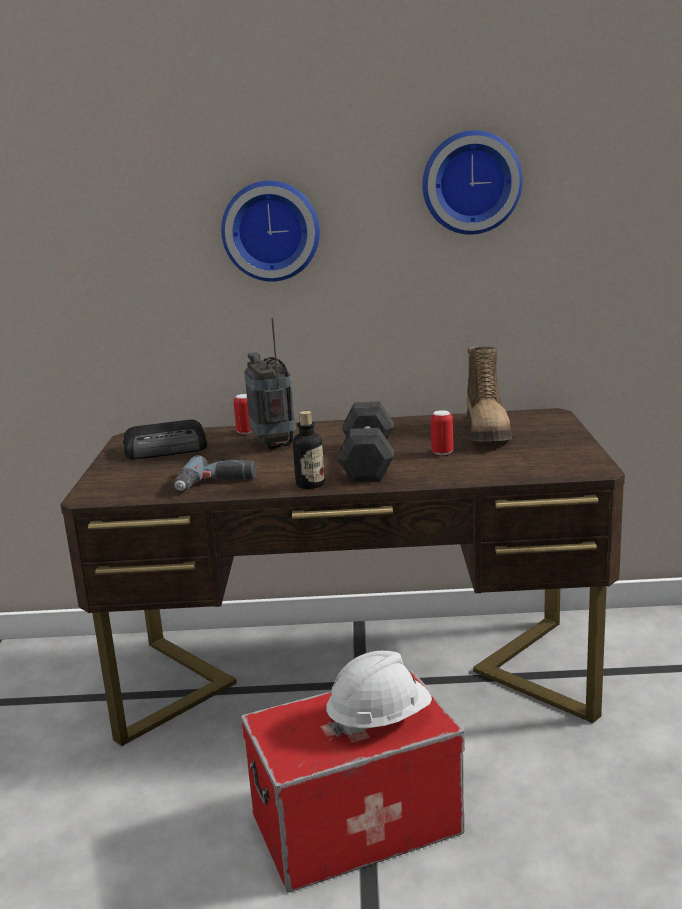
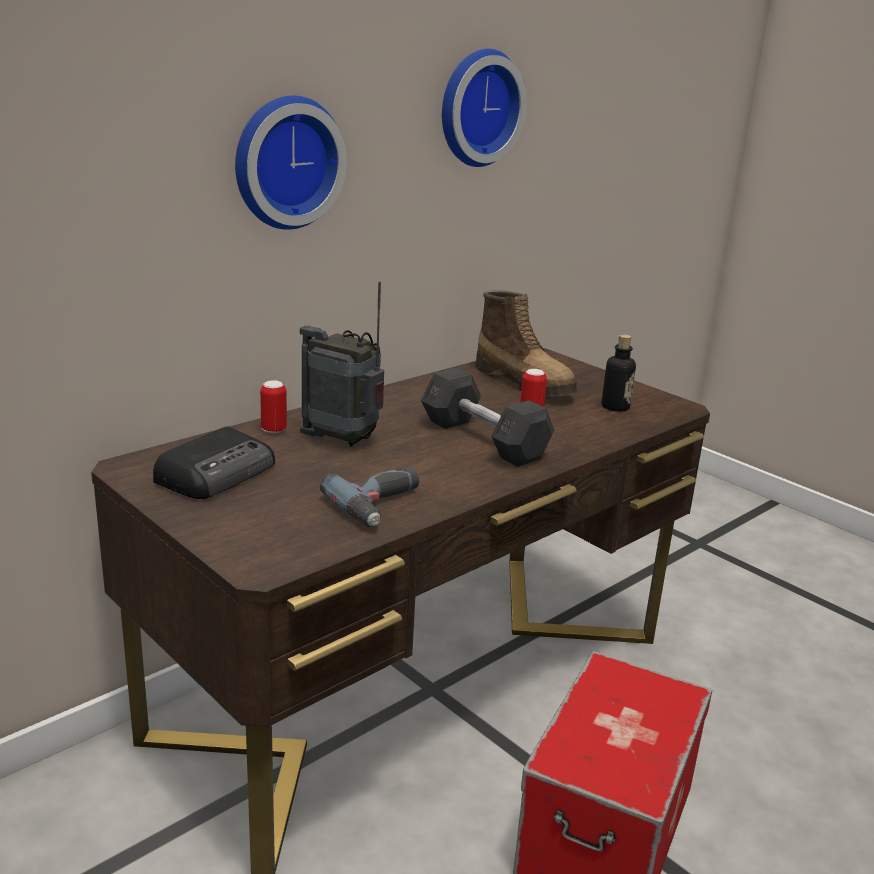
camera: 45 degrees left, 5 degrees up
(310, 484) = (485, 480): bottle -> bottle (615, 407)
(379, 719) = (641, 711): white hard hat -> none

